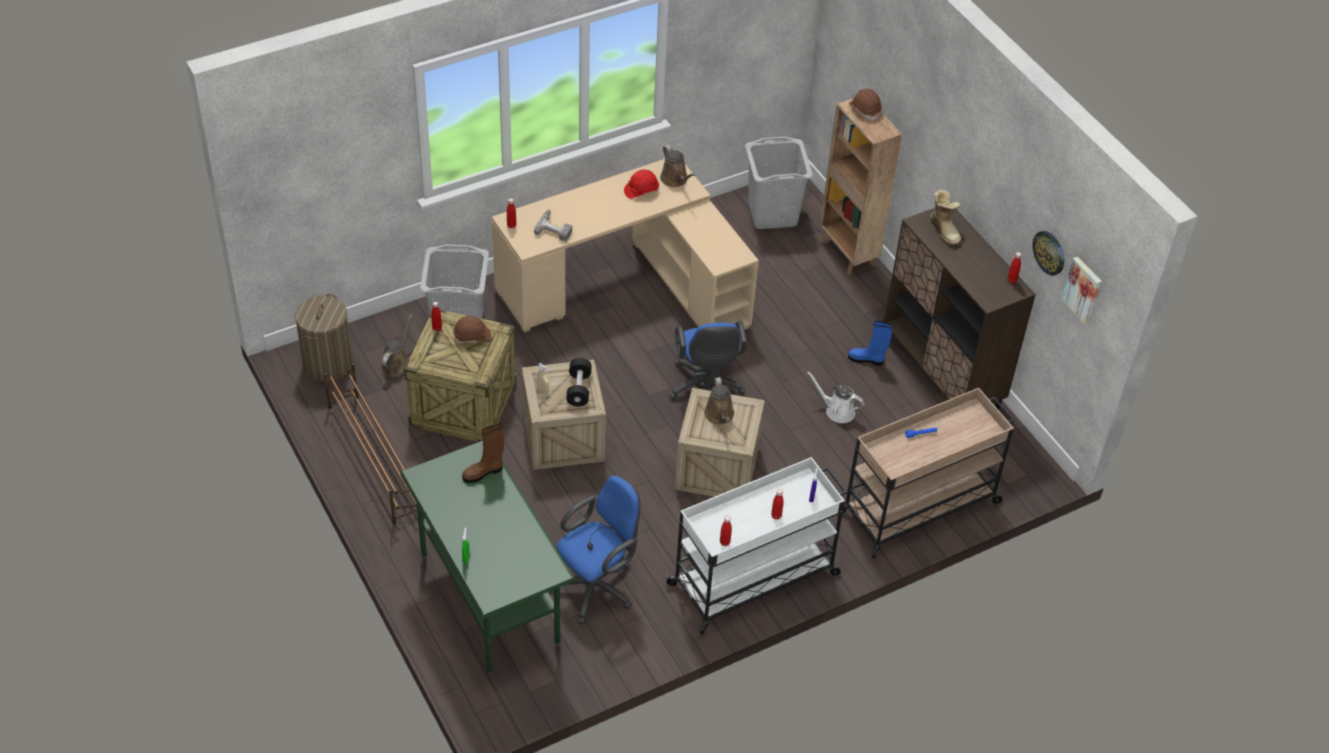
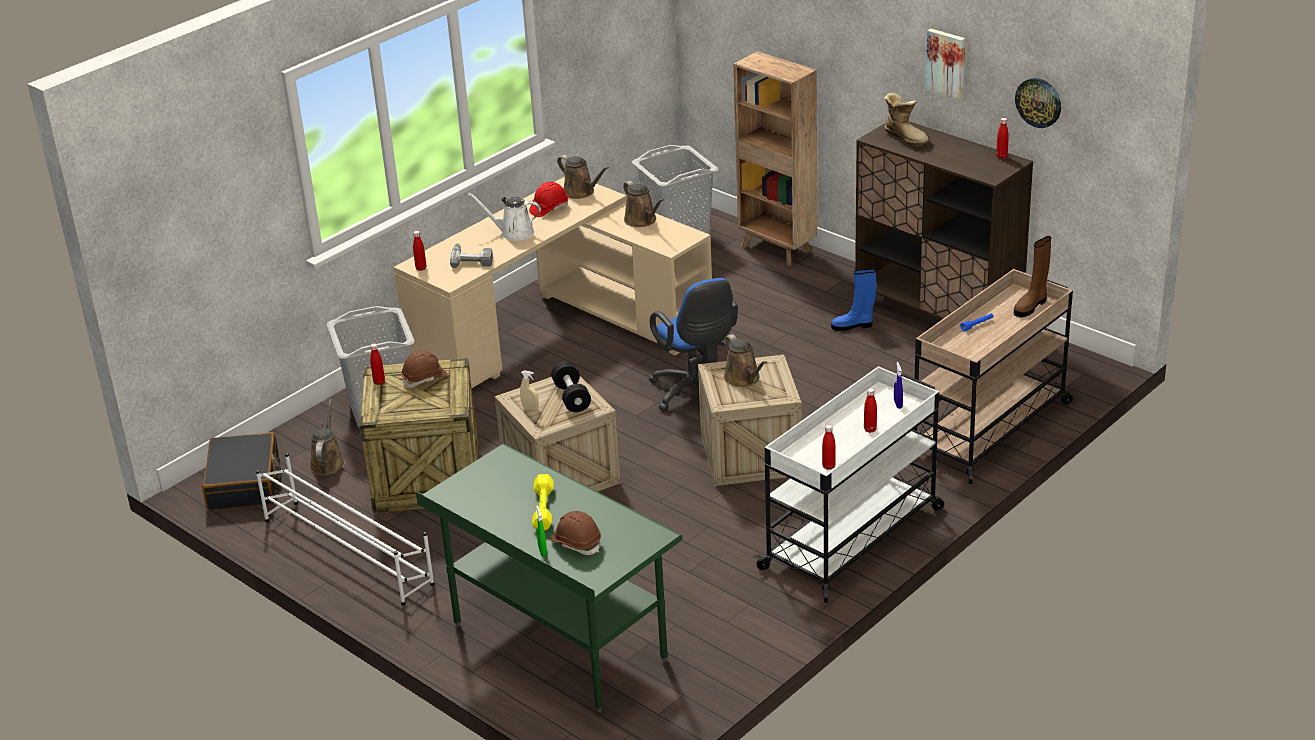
camera: 15 degrees left, 15 degrees down
(328, 363) = (244, 483): laundry basket -> black suitcase
(375, 457) = (347, 551): brown shoe rack -> white shoe rack
(484, 472) = (518, 472): brown boot -> brown boot (1031, 306)
(486, 515) = (543, 508): none -> yellow dumbbell
(597, 586) = (679, 594): blue office chair -> none
(711, 226) = (642, 220): none -> brown watering can
(837, 411) = (849, 374): white watering can -> white watering can (513, 233)
(865, 110) = (765, 61): brown hard hat -> brown hard hat (576, 543)
(1083, 289) = (1093, 120): picture -> picture (947, 62)

